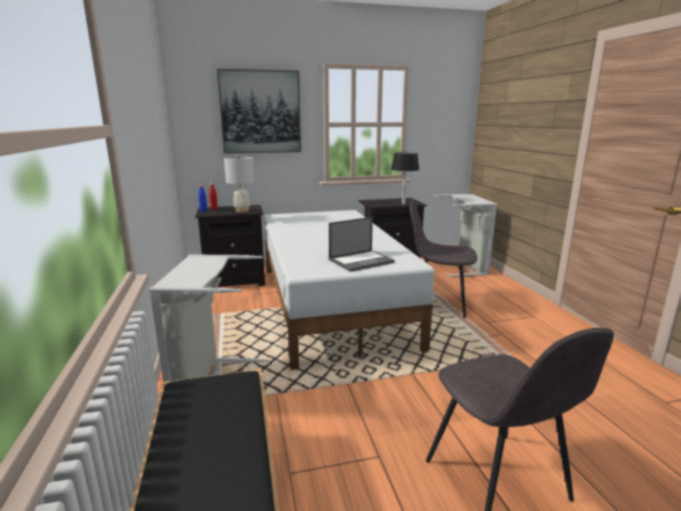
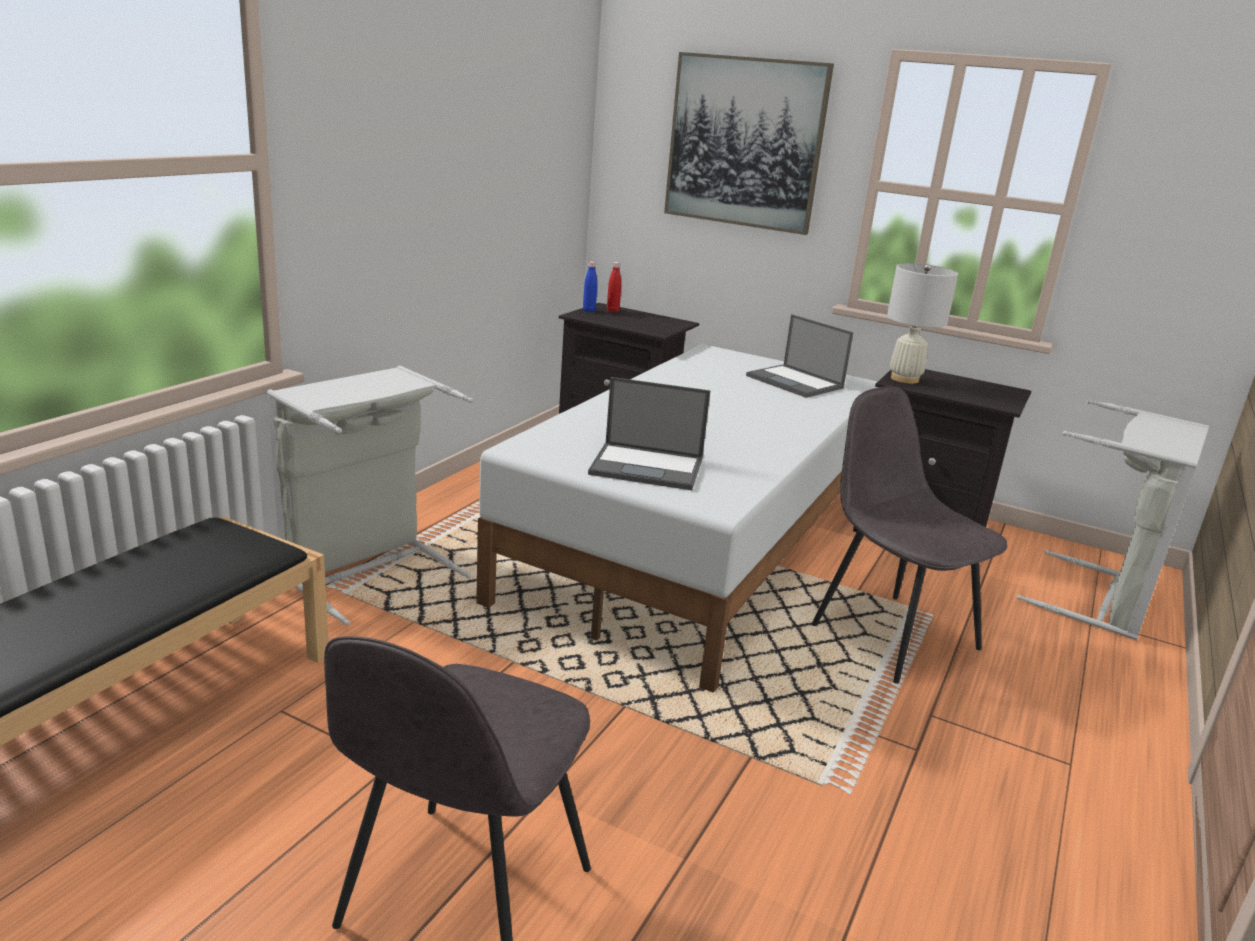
camera: 40 degrees right, 5 degrees up
(242, 210) = (643, 325): white table lamp -> white table lamp (905, 379)
(331, 217) = (795, 382): none -> laptop
(403, 204) = (969, 397): black table lamp -> none

